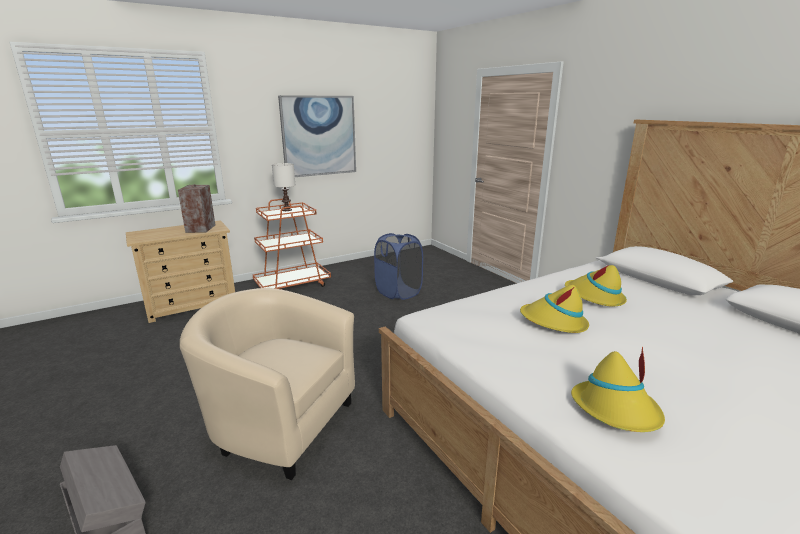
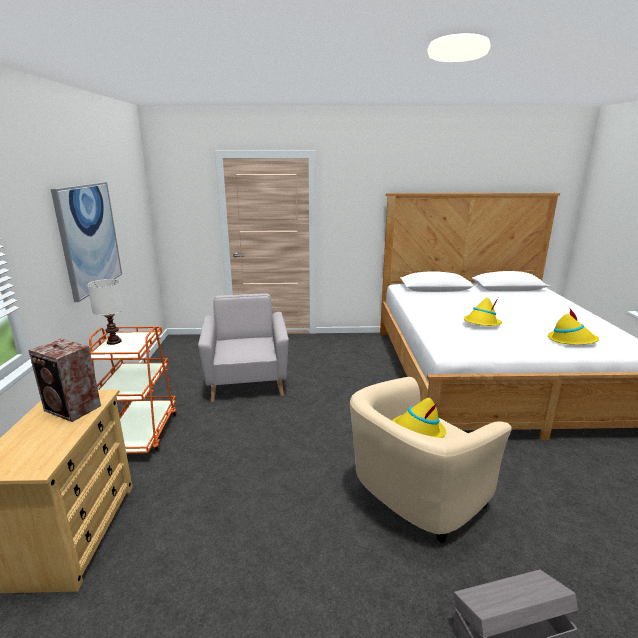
camera: 60 degrees left, 0 degrees up
(398, 292) = (247, 380): blue laundry basket -> grey armchair
(594, 297) = (452, 306): yellow hat -> yellow hat (417, 431)

